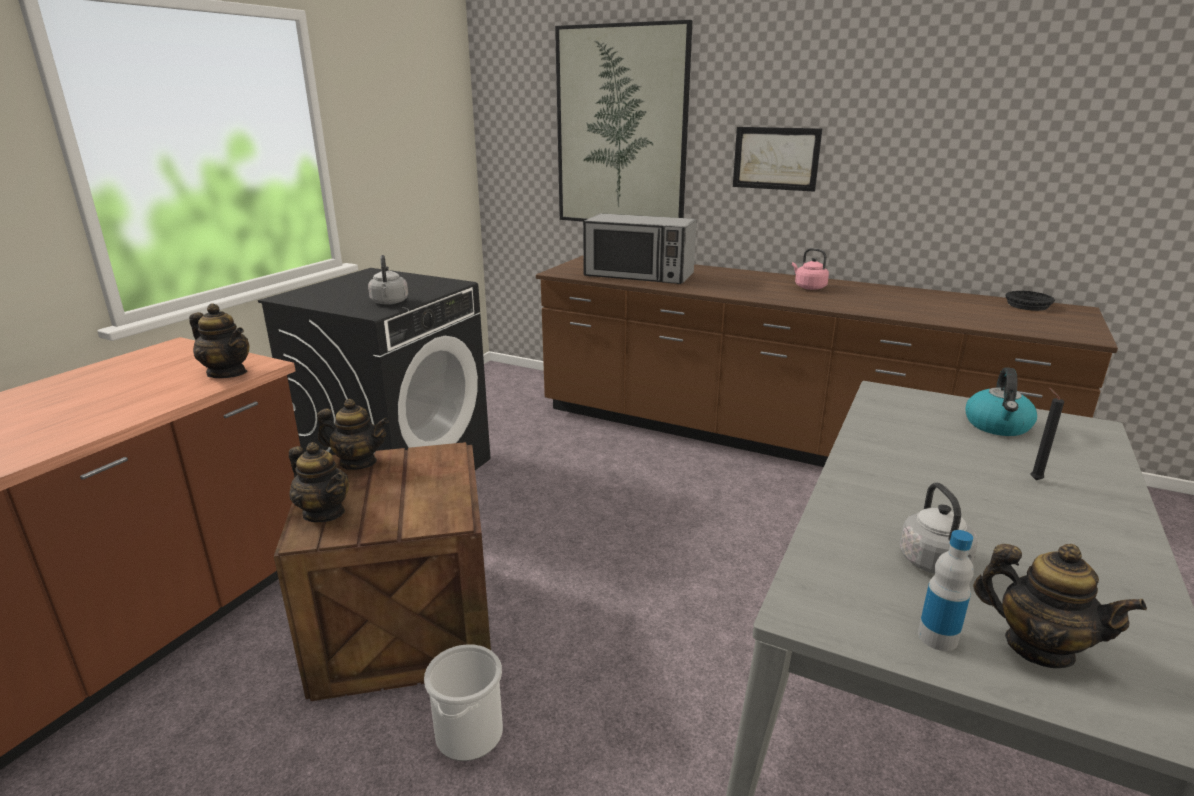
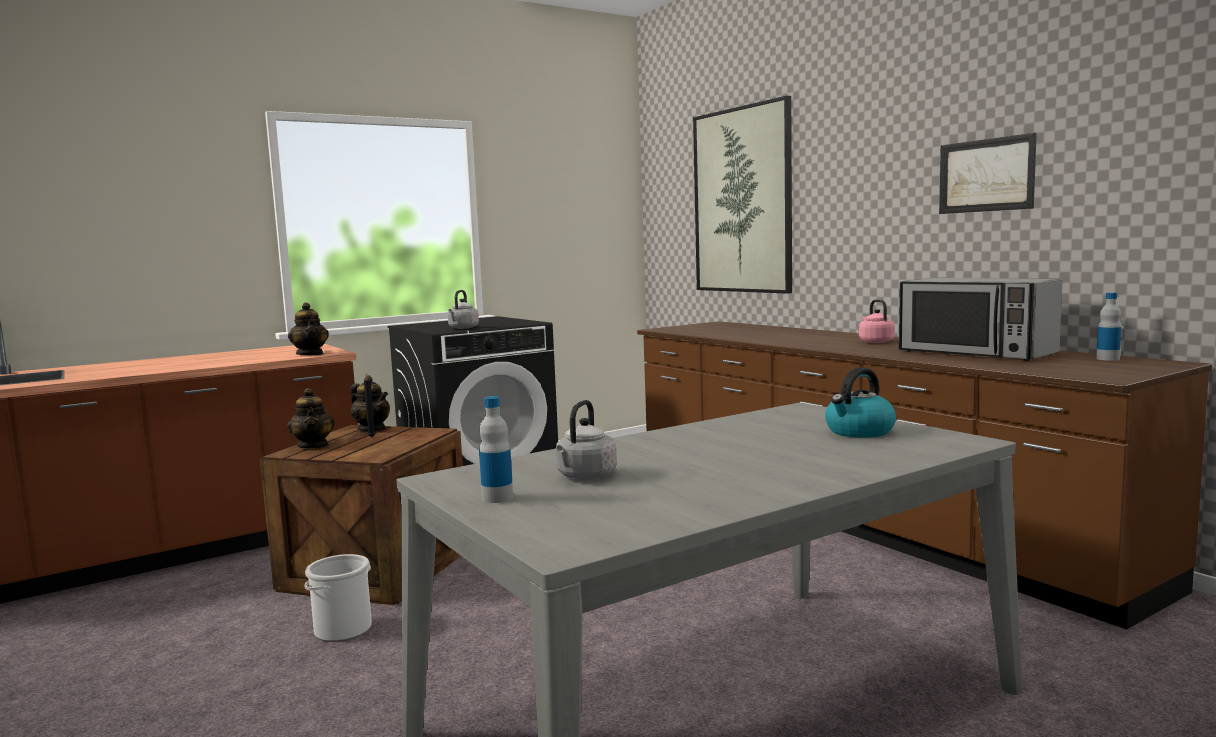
camera: 30 degrees right, 15 degrees down
(638, 275) = (724, 332): microwave -> microwave (975, 353)
(776, 158) = (864, 215): picture -> picture (986, 175)
(1027, 305) = (1108, 359): black bowl -> bottle
(1033, 479) = (800, 457): black candle -> black candle (372, 437)
(1038, 647) = (556, 511): teapot -> none

